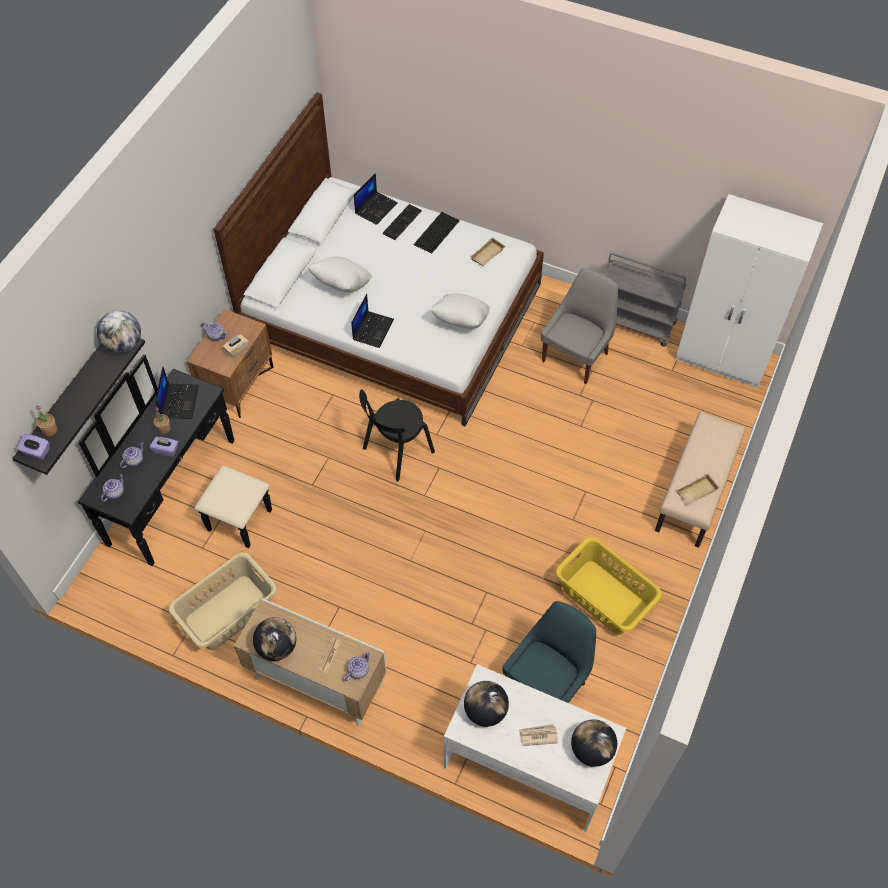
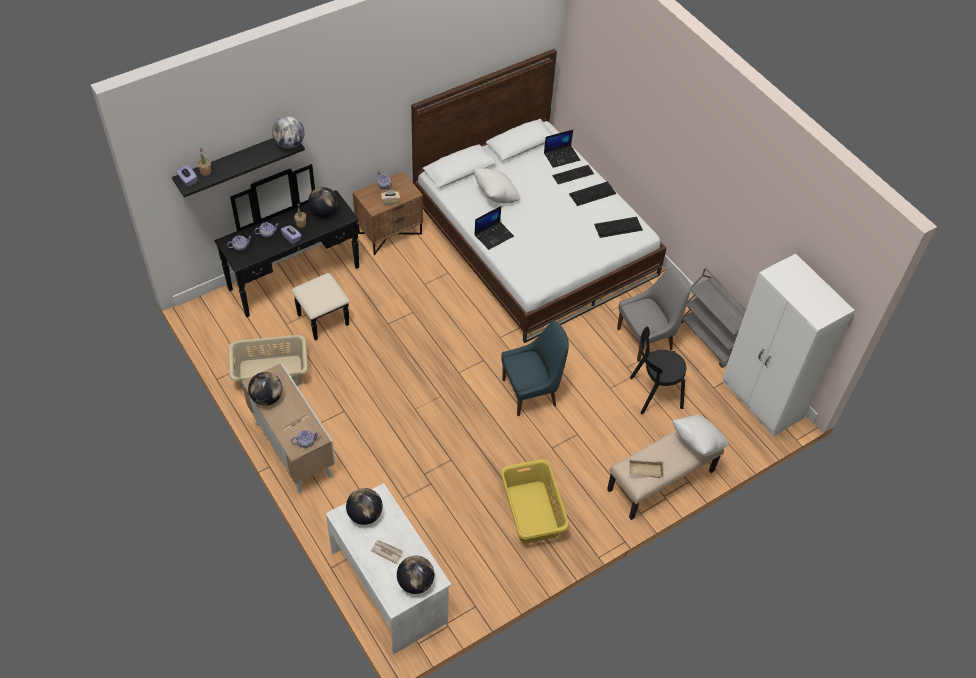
camera: 30 degrees right, 5 degrees down
(179, 401) = (324, 212): laptop -> globe
(396, 452) = (461, 333): black chair -> black chair (653, 393)
(460, 322) = (560, 262): white pillow -> white pillow (696, 443)
(488, 255) = (618, 227): beige tray -> keyboard
(547, 683) = (444, 543): blue chair -> blue chair (531, 392)

